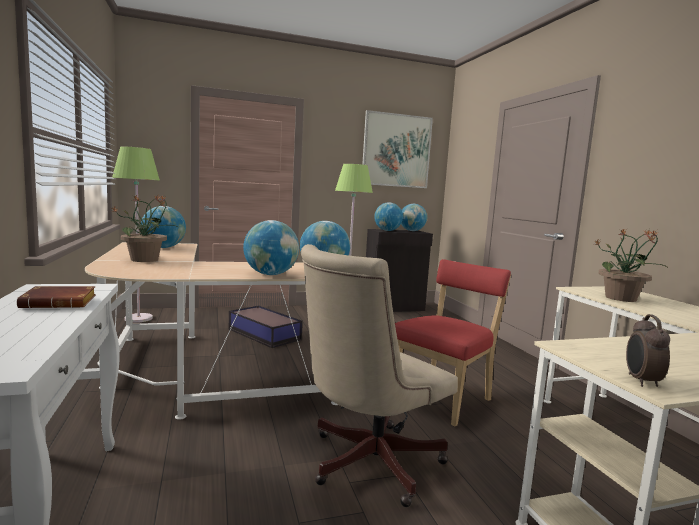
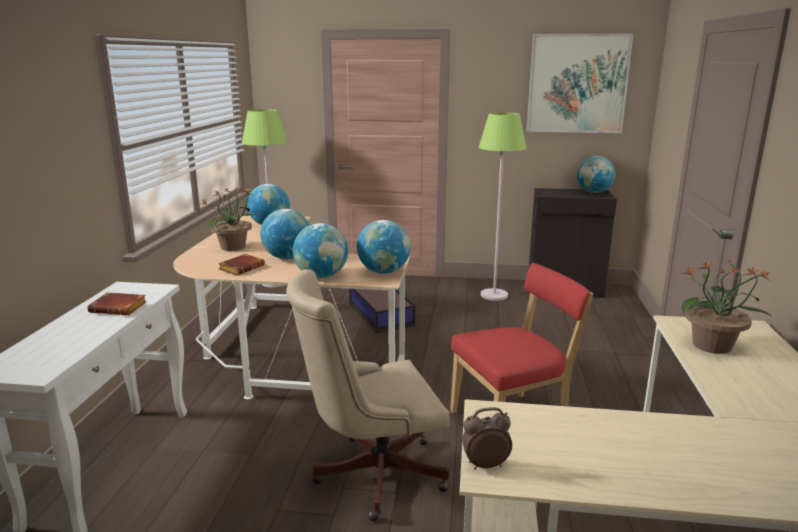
camera: 25 degrees right, 10 degrees up
(176, 271) = (242, 268): none -> brown book
(387, 231) = (555, 193): globe -> globe (287, 257)
(641, 381) = (485, 464): alarm clock -> alarm clock turned 45 degrees clockwise

